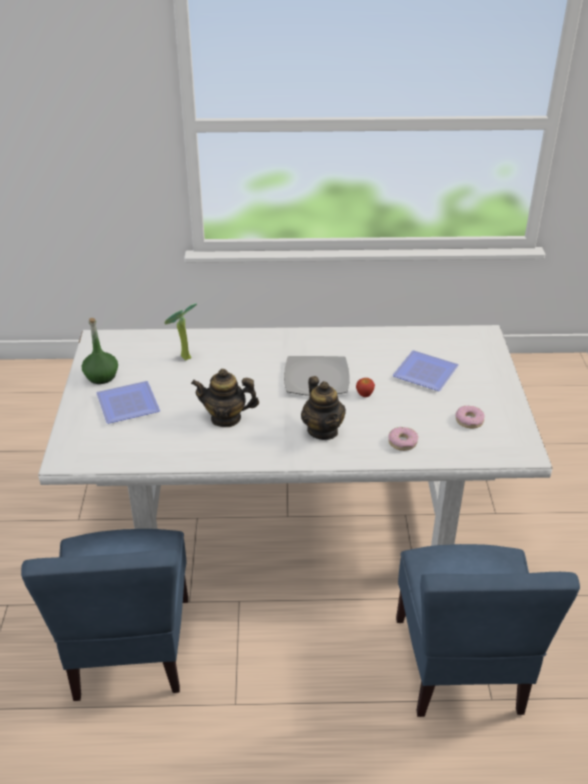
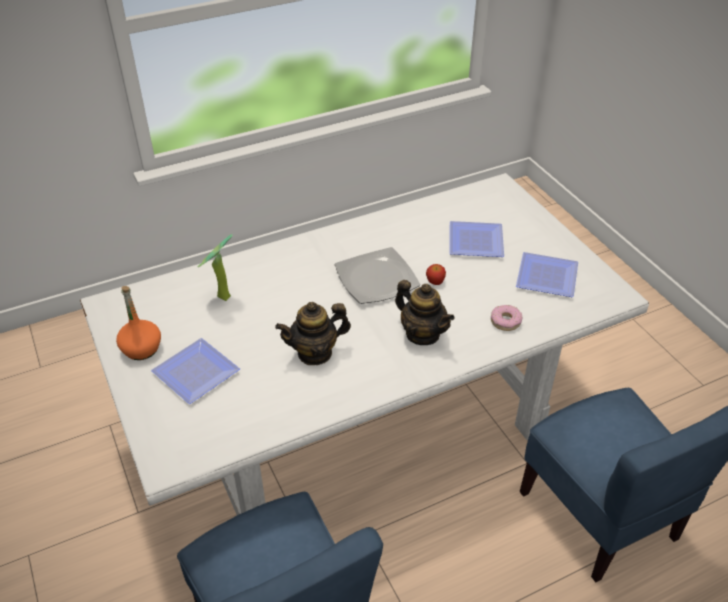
camera: 25 degrees left, 5 degrees up
(101, 376) = (142, 348): green bottle -> orange bottle
(469, 420) = (548, 278): donut -> plate

